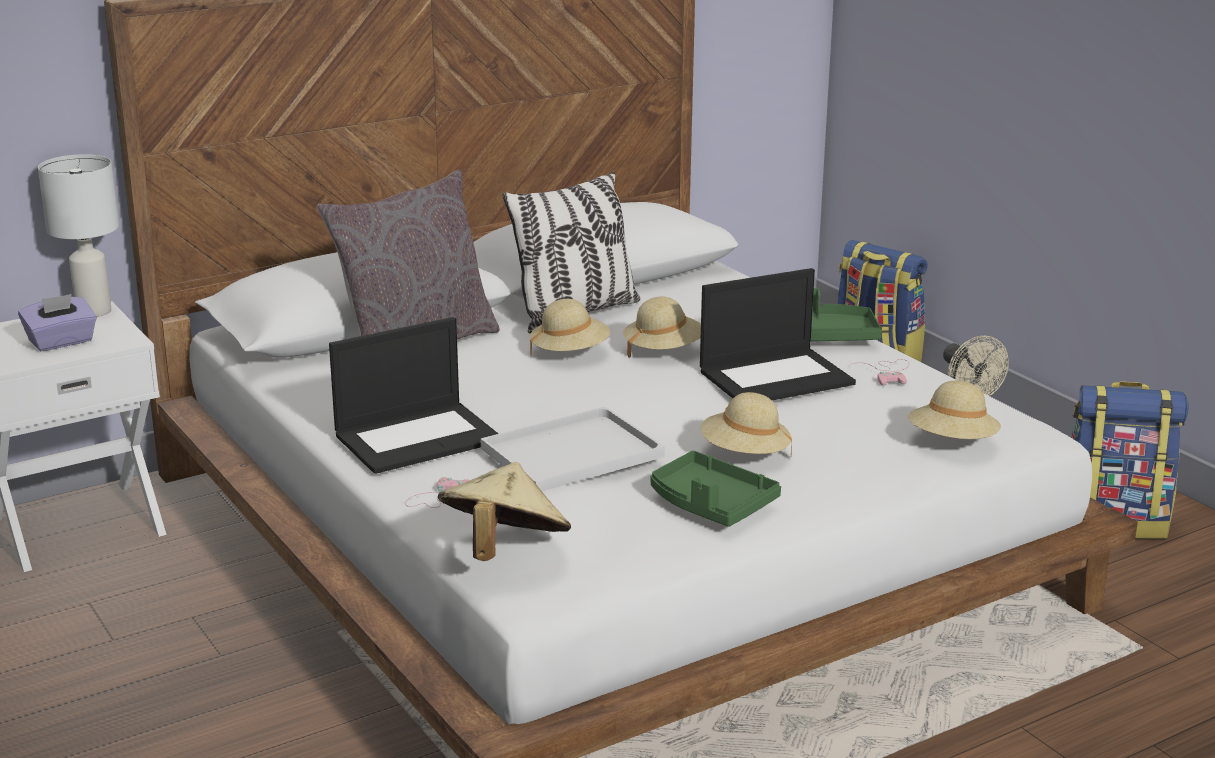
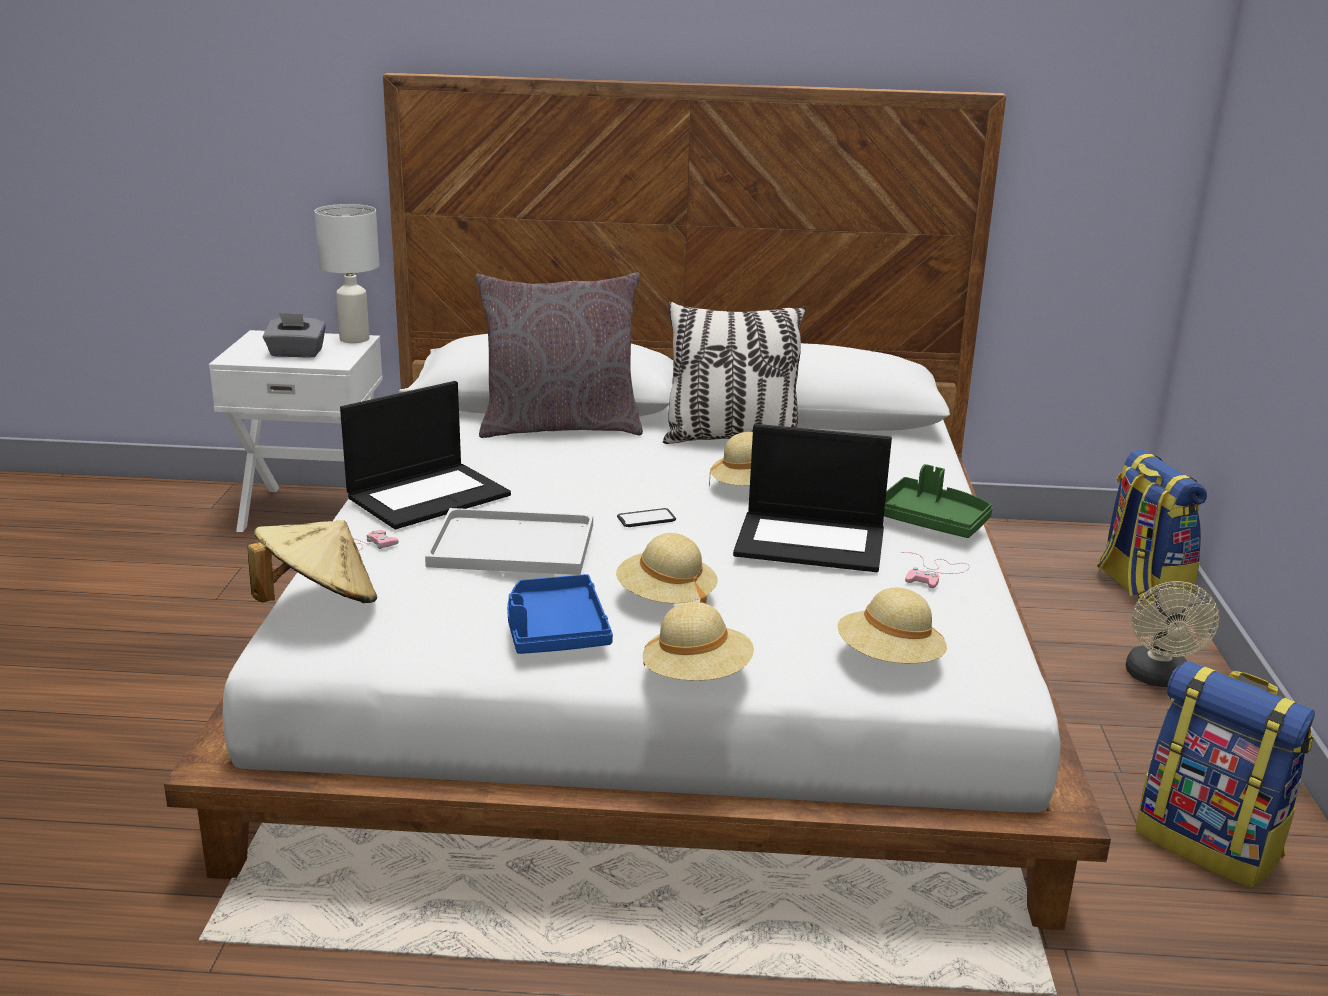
camera: 35 degrees right, 0 degrees up
(61, 342) = (296, 353): purple tissue box -> grey tissue box
(418, 437) = (429, 495): laptop -> laptop turned 45 degrees counterclockwise
(570, 353) = (669, 468): beige hat -> beige hat (697, 676)
(630, 399) = (646, 519): none -> phone
(710, 504) = (555, 631): green tray -> blue tray

